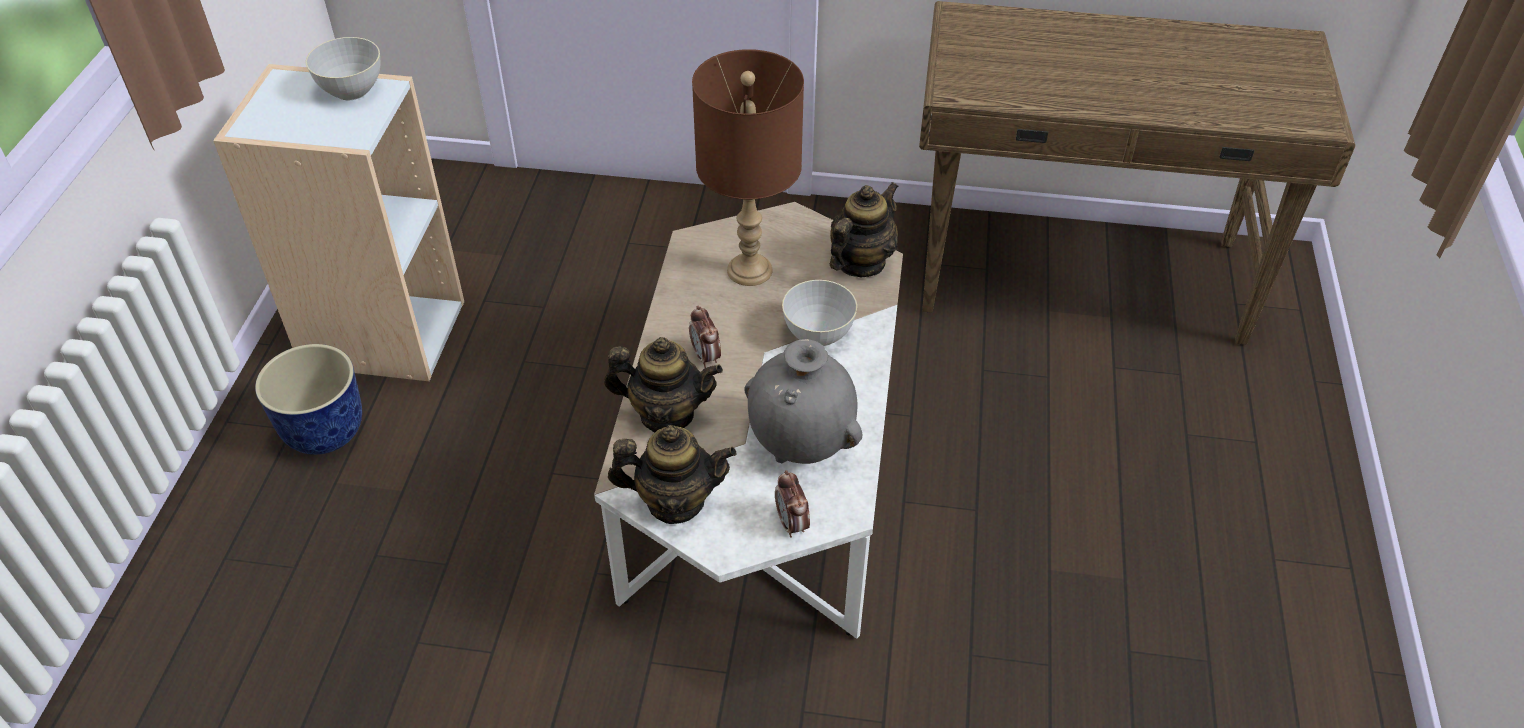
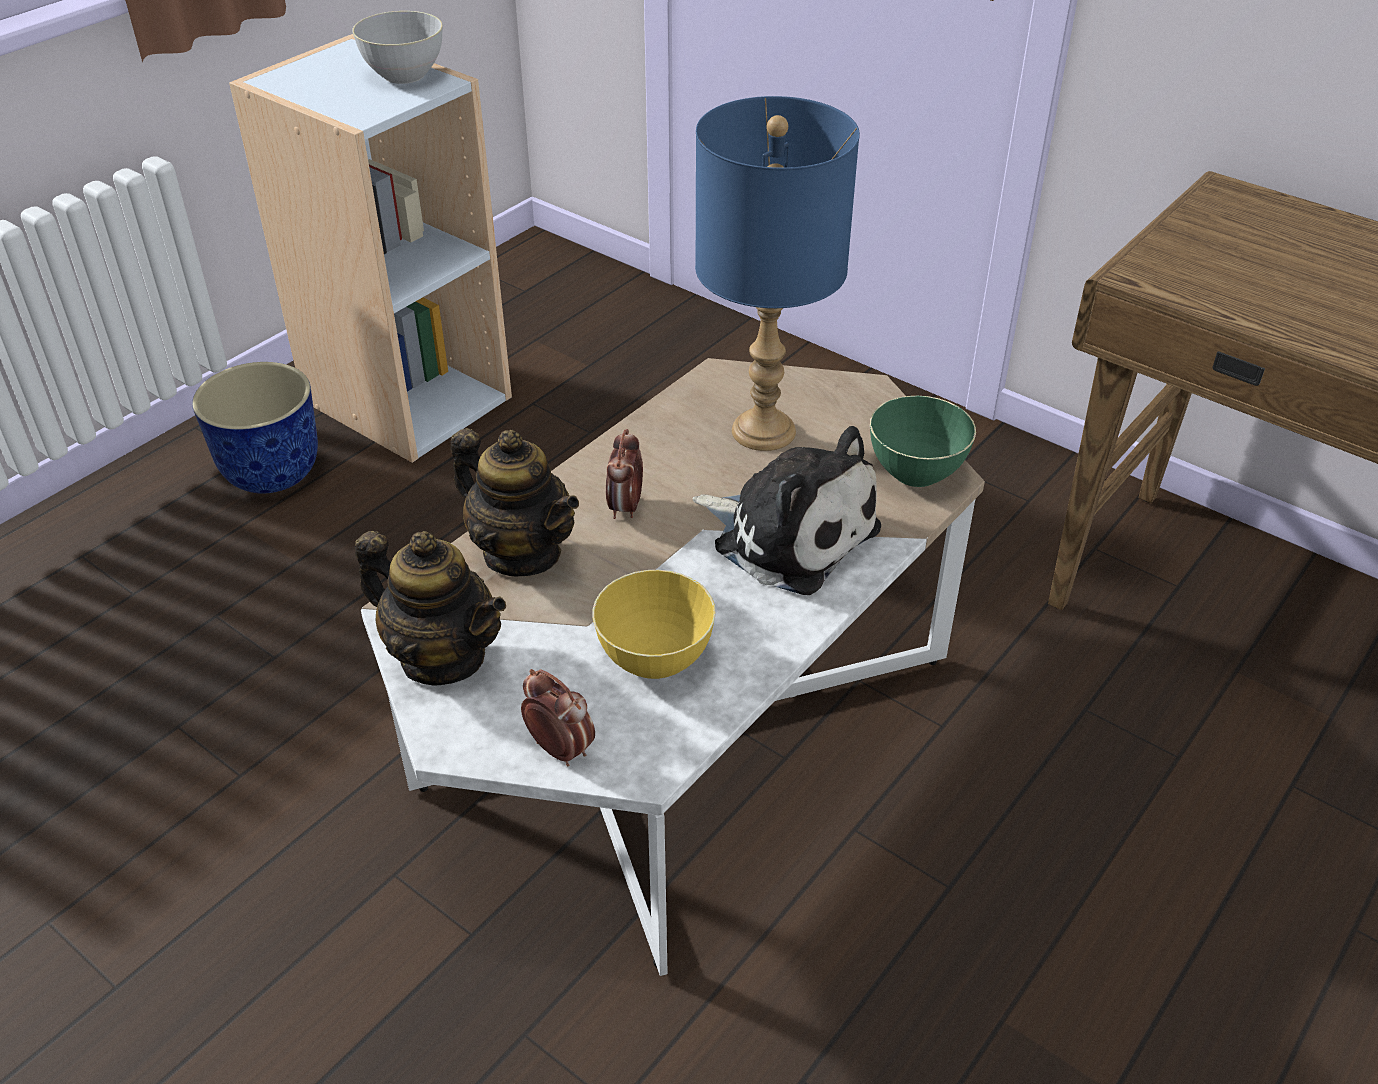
camera: 30 degrees right, 5 degrees down
(748, 270) = (762, 430): brown table lamp -> blue table lamp
(792, 524) = (560, 749): alarm clock -> alarm clock turned 120 degrees clockwise
(802, 445) = (655, 658): grey vase -> yellow bowl
(818, 334) = (789, 534): grey bowl -> plush toy
(860, 263) = (915, 472): teapot -> green bowl

